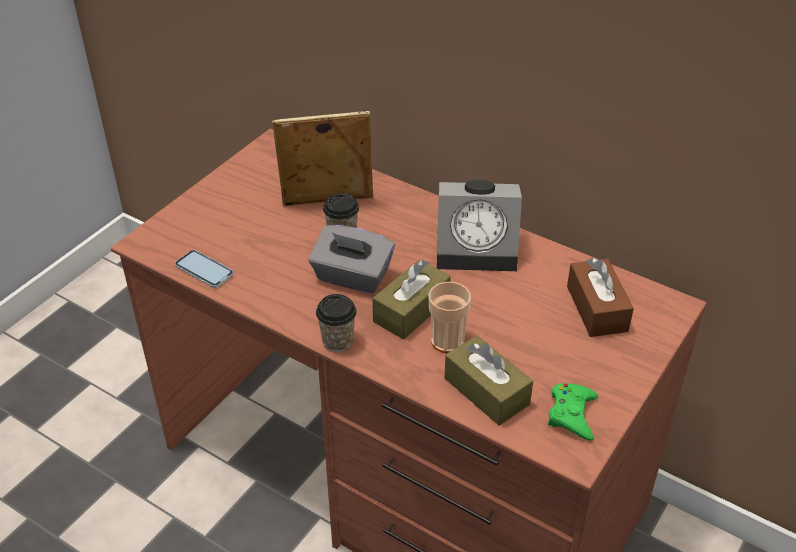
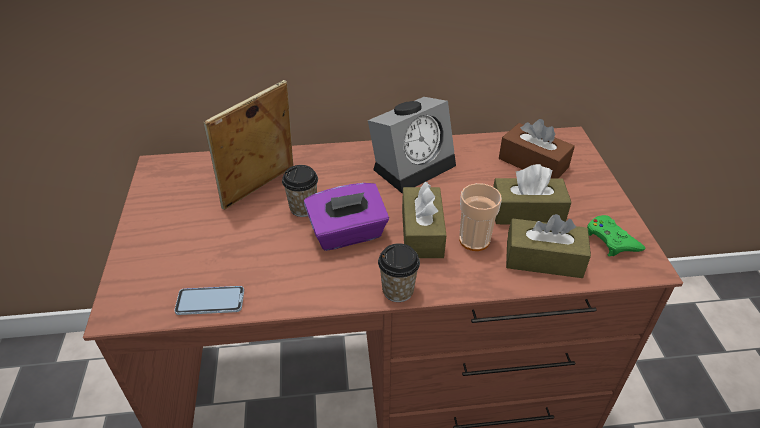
camera: 40 degrees left, 0 degrees up
(352, 277) = (347, 234): grey tissue box -> purple tissue box
(526, 347) = (527, 212): none -> brown tissue box

